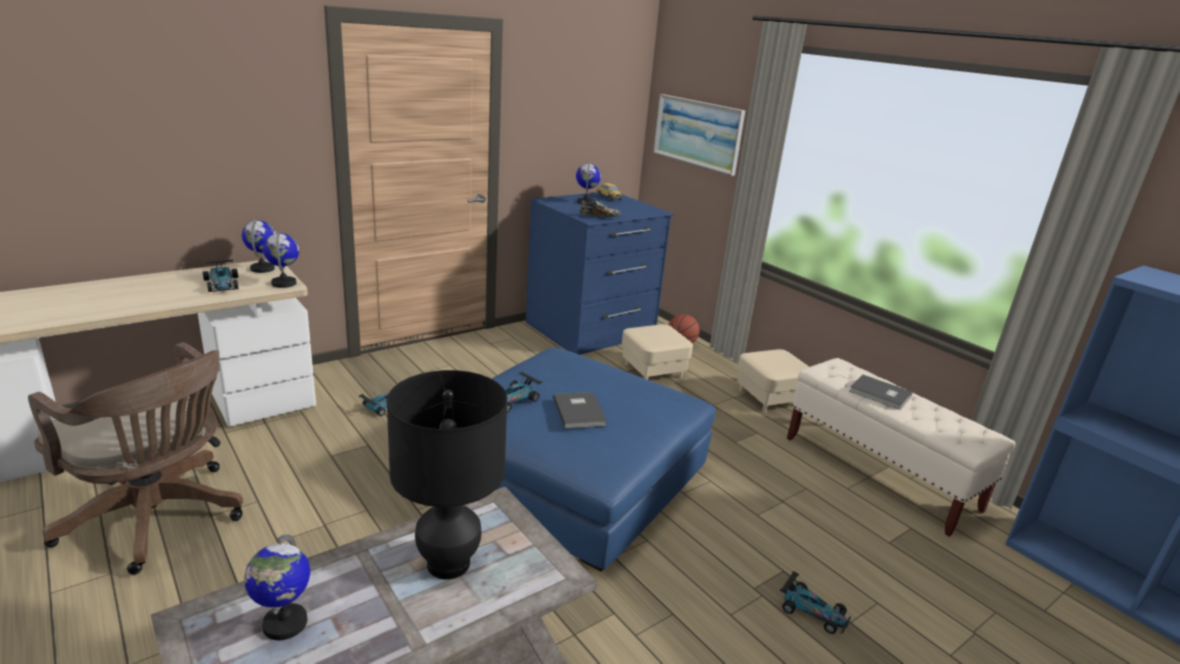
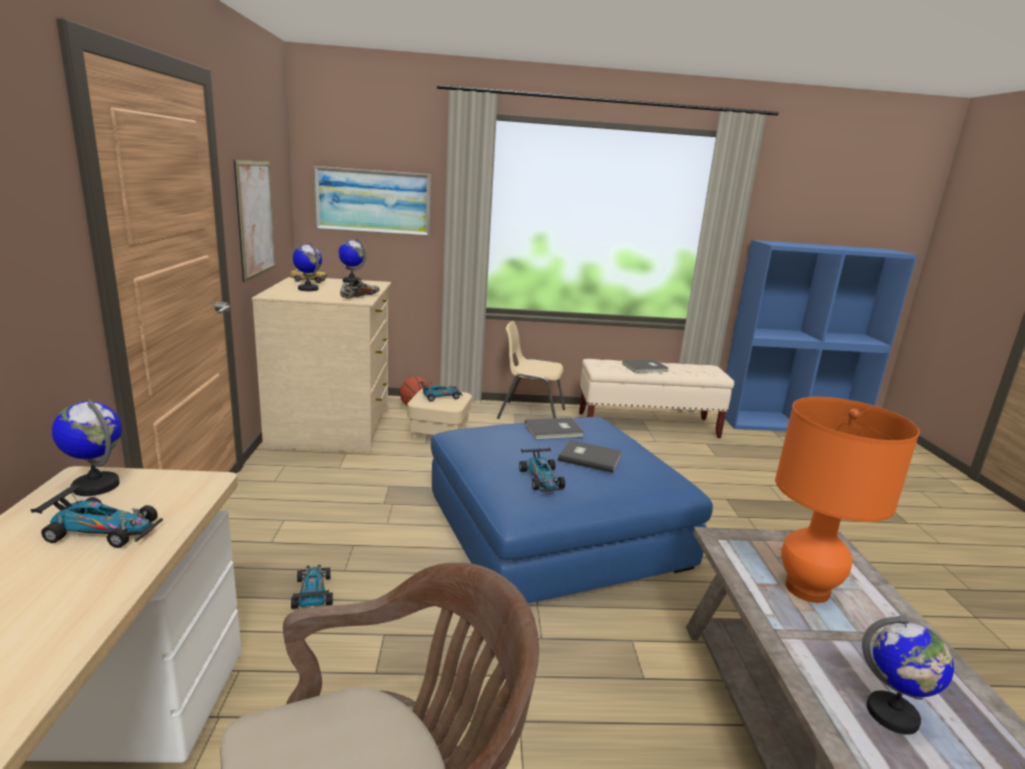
camera: 55 degrees left, 5 degrees down
(284, 283) = (191, 483): globe -> globe (351, 281)
(448, 564) = (807, 589): black table lamp -> orange table lamp
(560, 136) = (255, 218): none -> picture
(591, 330) = (333, 427): blue dresser -> beige dresser
(614, 385) = (555, 431): none -> grey book
(770, 398) = (530, 414): beige ottoman -> beige chair
(812, 611) = (769, 508): toy car -> toy car (440, 396)

